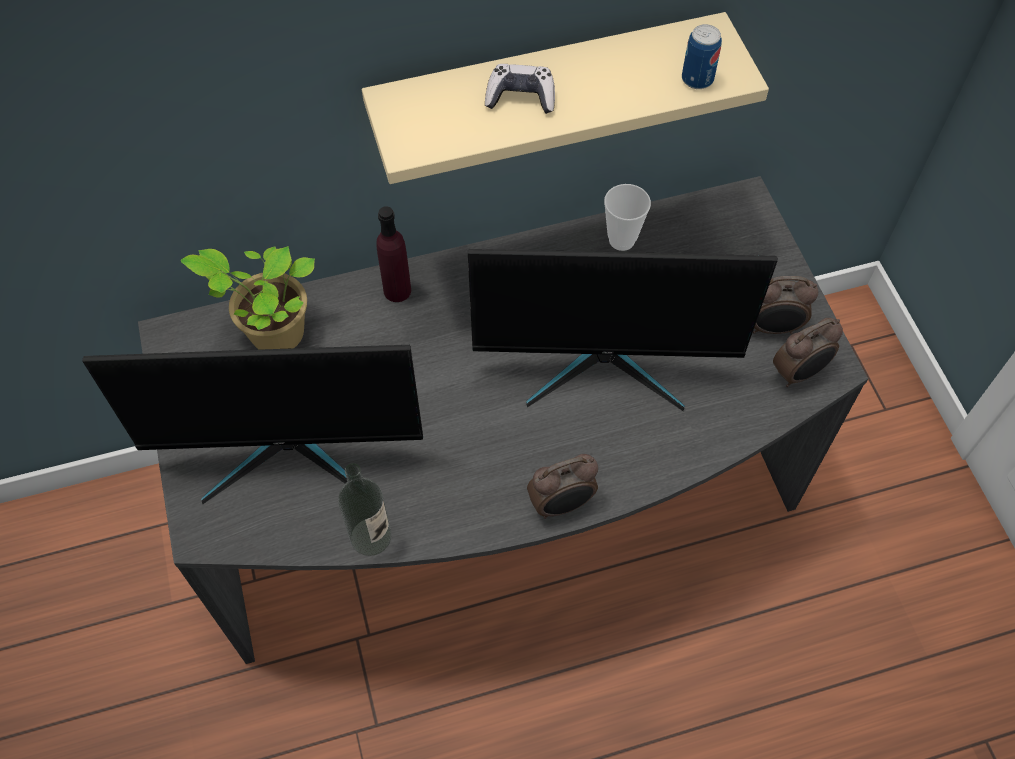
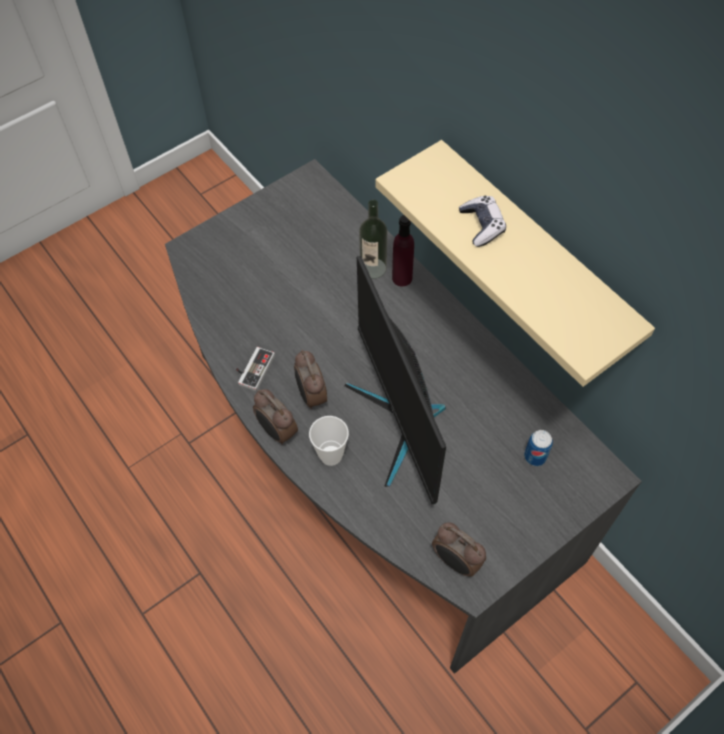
camera: 70 degrees right, 0 degrees up
(272, 333) = (336, 226): potted plant -> none
(289, 453) = (255, 268): monitor -> none
(370, 536) = (214, 332): bottle -> bottle (373, 268)
(454, 506) = (252, 369): none -> game controller
(621, 240) = (518, 399): cup -> cup (331, 455)
(697, 79) = (565, 328): can -> can (535, 456)
(772, 328) = (489, 530): alarm clock -> alarm clock (311, 395)

